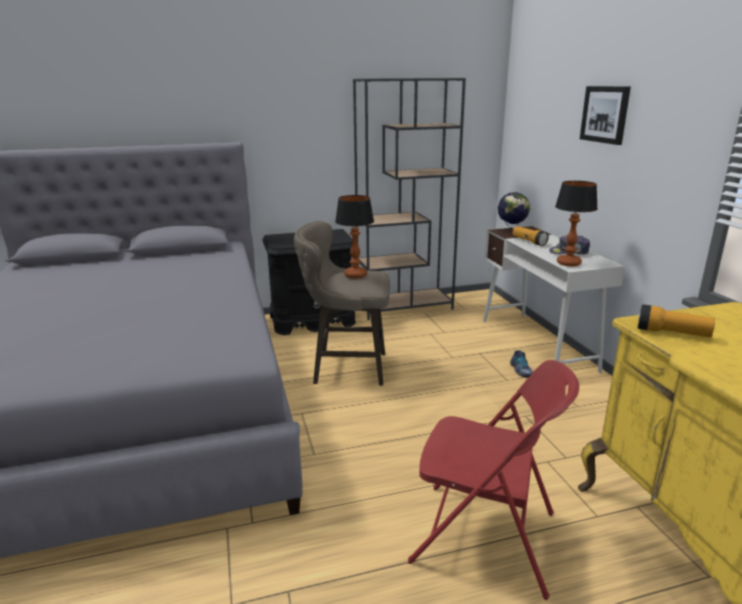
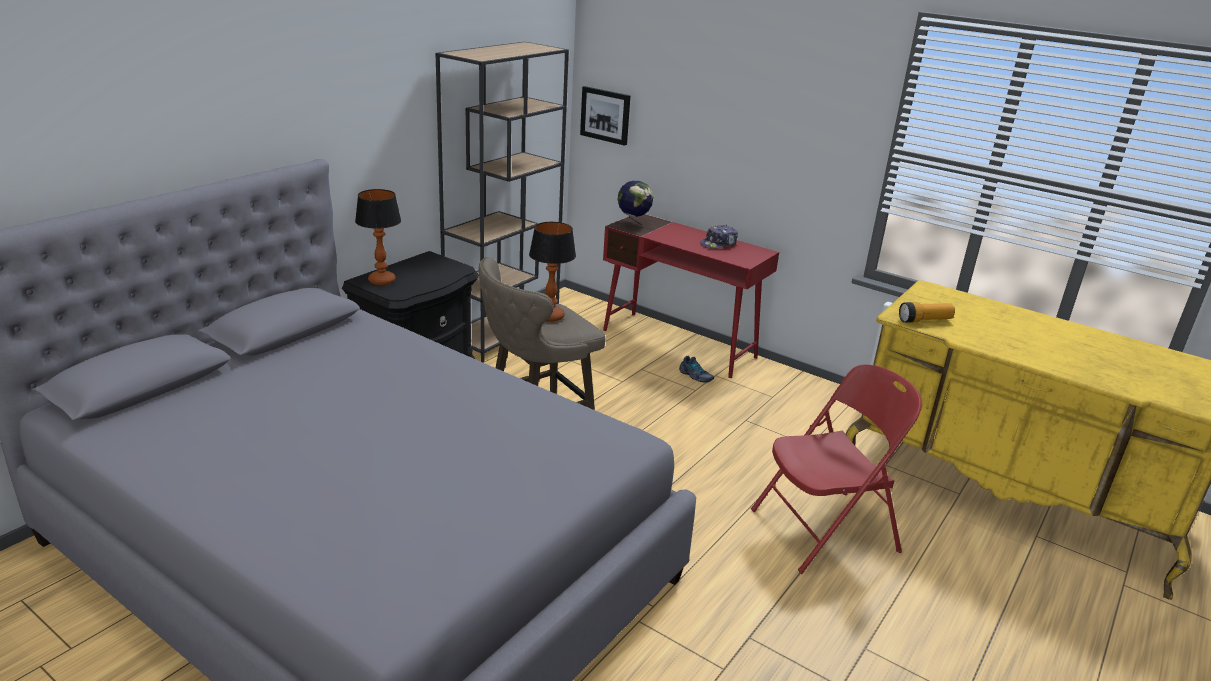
camera: 40 degrees left, 5 degrees up
(529, 241) = (667, 236): flashlight -> none
(537, 344) = (679, 344): white desk -> red desk
(569, 263) = (736, 258): table lamp -> table lamp (382, 280)
(605, 114) = (740, 100): picture -> picture (605, 115)

